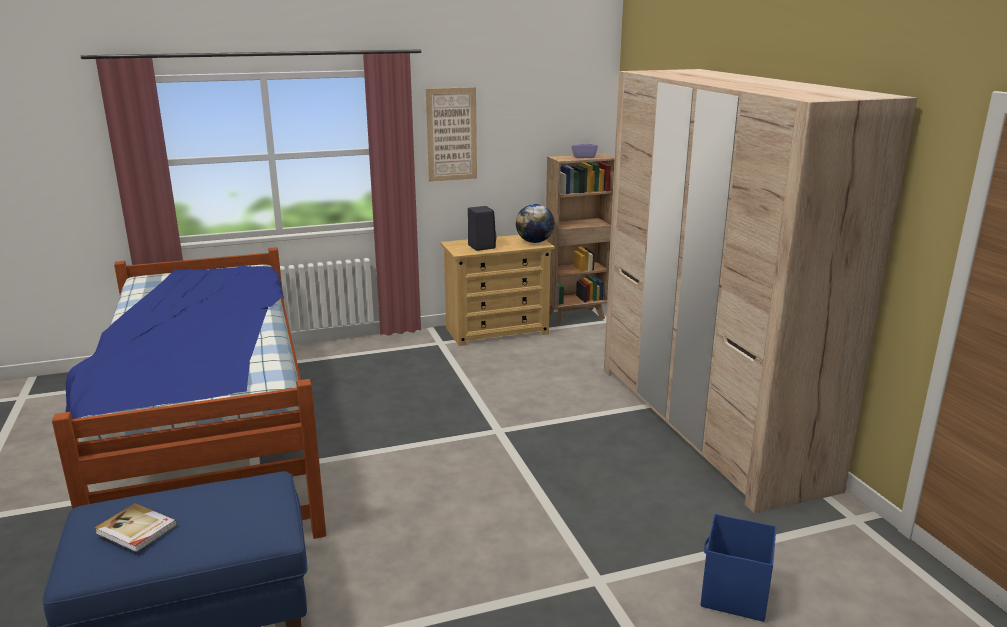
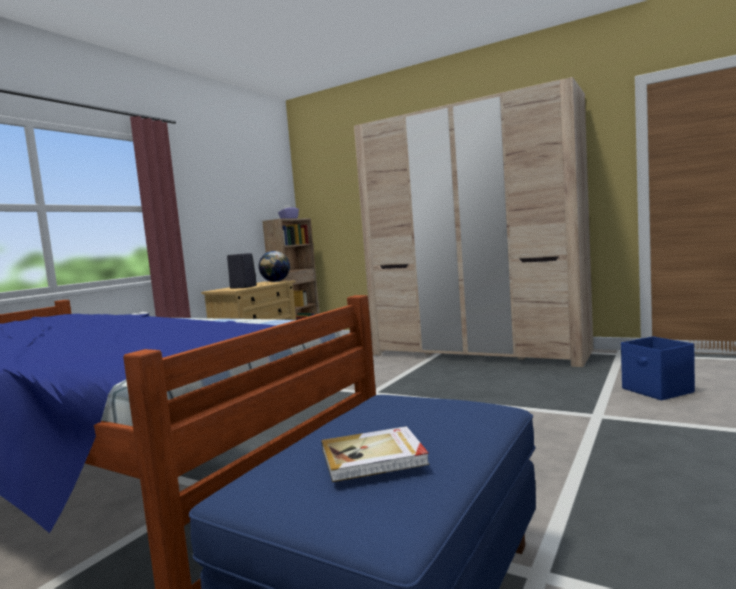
camera: 40 degrees left, 15 degrees down
(451, 134) = (198, 199): picture -> none

